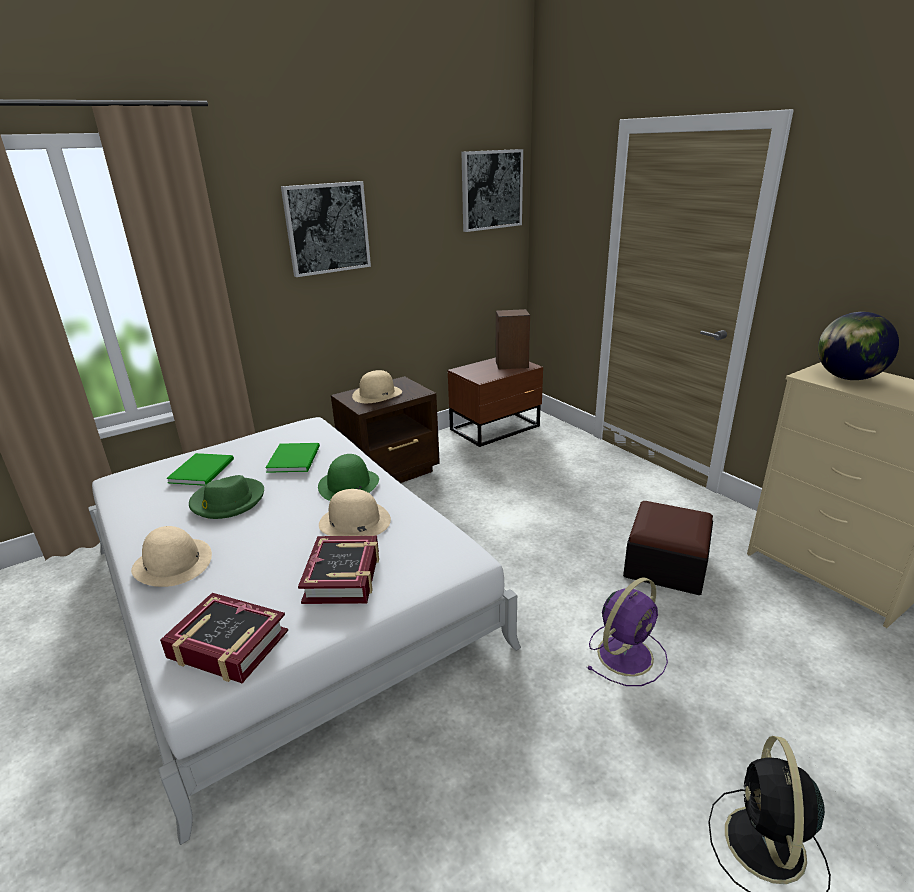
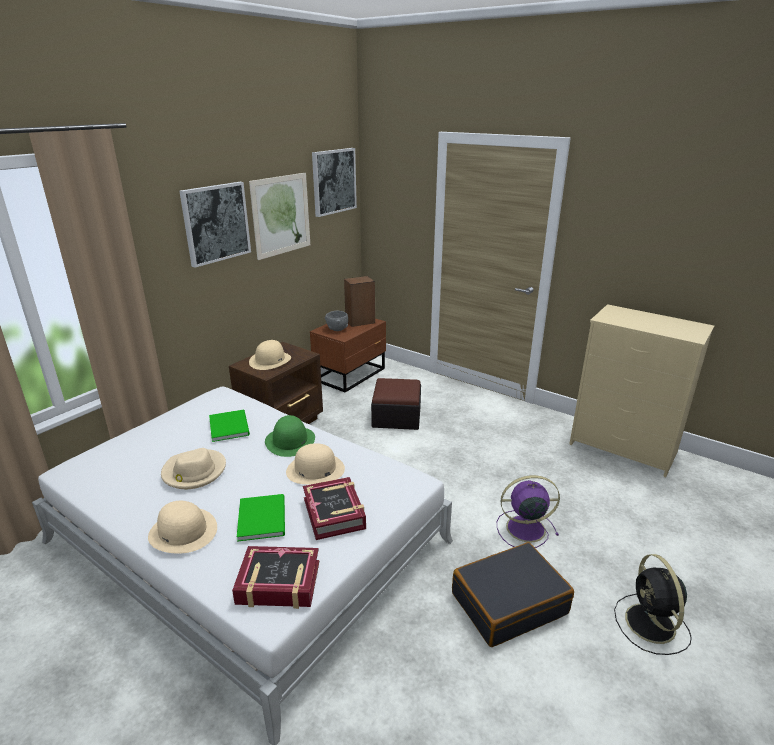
camera: 20 degrees left, 0 degrees up
(204, 470) = (150, 449): green book -> green book (263, 517)
(227, 501) = (194, 472): green hat -> beige hat
(415, 226) = (281, 215): none -> picture
(479, 370) = (337, 329): none -> grey bowl
(557, 749) = (508, 603): none -> black suitcase
(626, 654) = (523, 528): purple fan -> purple fan turned 120 degrees counterclockwise
(665, 565) = (522, 462): ottoman -> ottoman (396, 416)
(847, 378) = (625, 318): globe -> none

